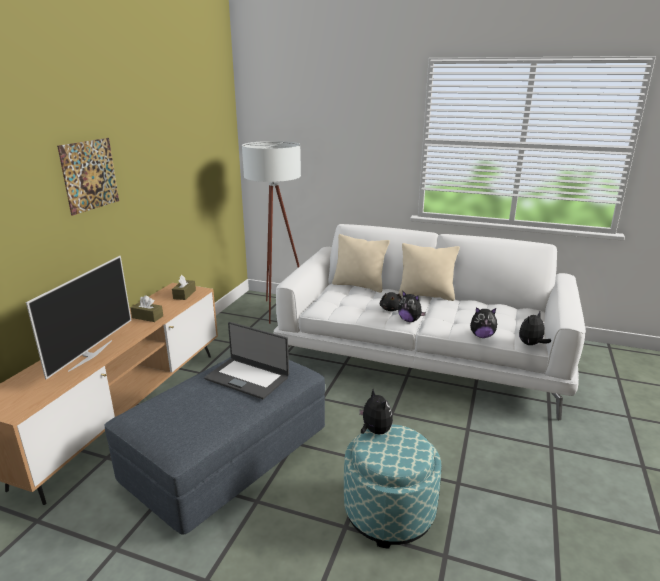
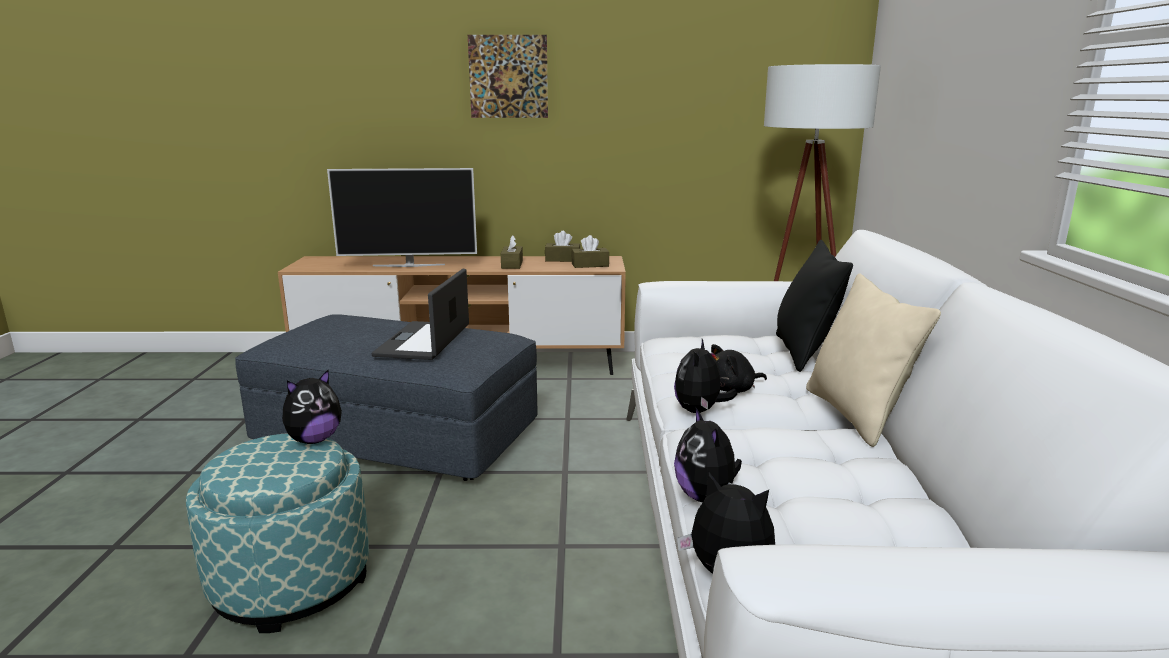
camera: 70 degrees right, 5 degrees down
(157, 299) = (562, 259): none -> brown tissue box
(359, 285) = (804, 352): beige pillow -> black pillow

